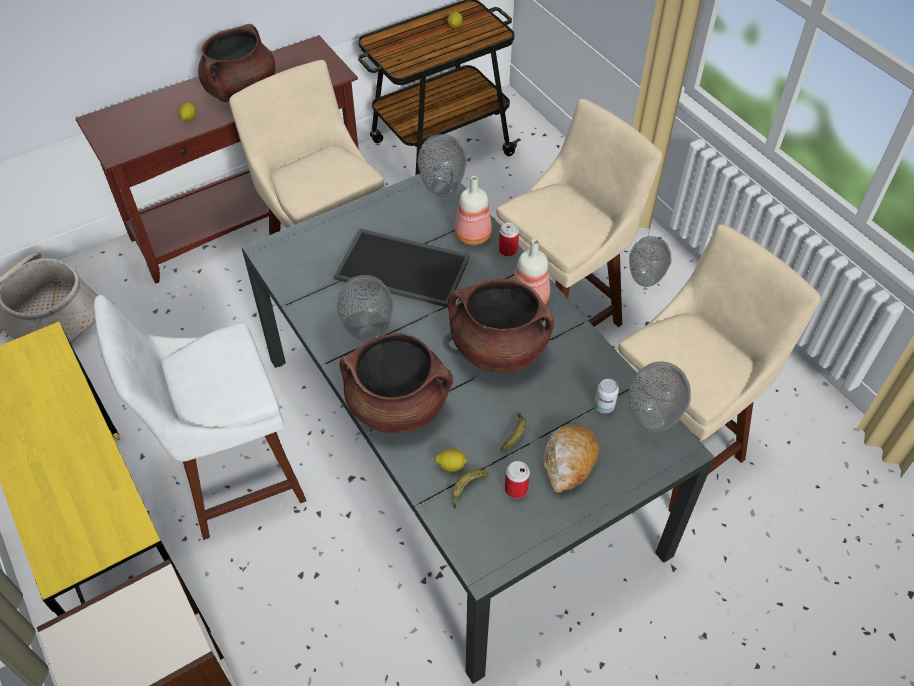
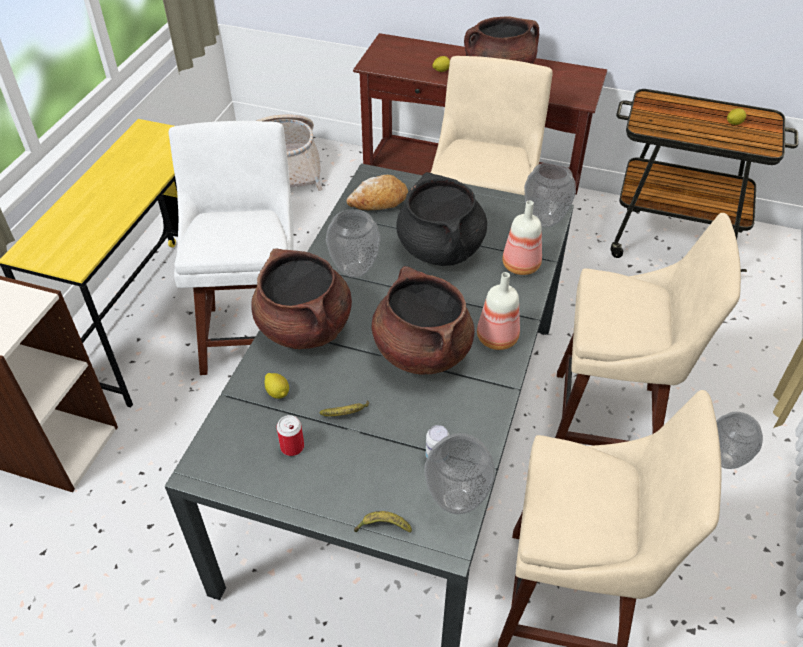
camera: 50 degrees right, 5 degrees down
(231, 475) = (256, 332): white chair -> white chair turned 60 degrees clockwise
(404, 267) = (441, 249): tray -> black cooking pot
(466, 488) = (264, 415): banana -> banana (382, 527)
(508, 250) = (532, 294): can -> none
(569, 462) = (352, 466): bread -> bread (378, 201)

